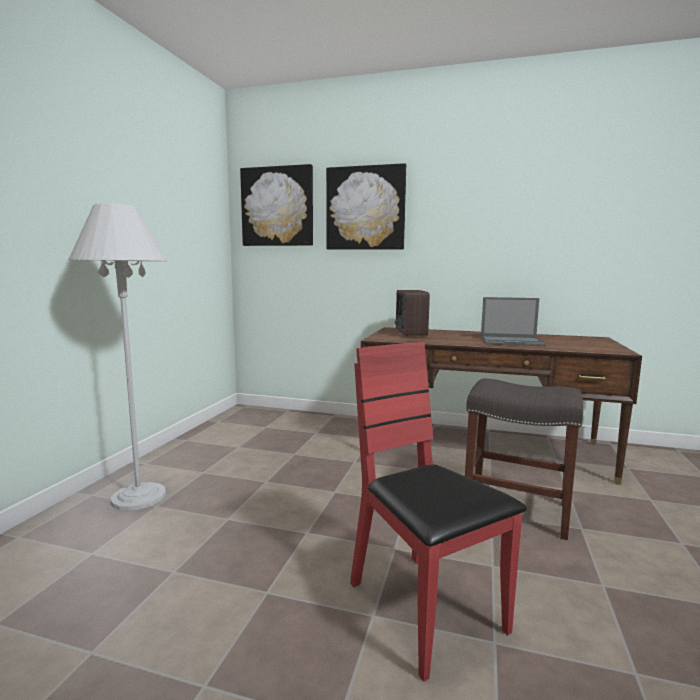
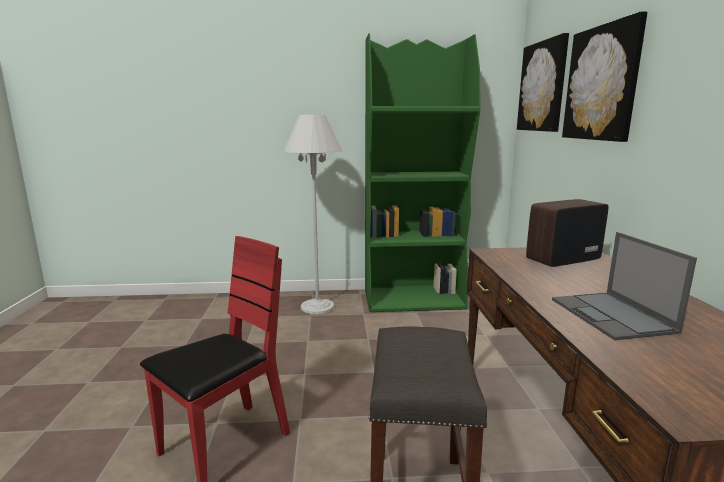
camera: 70 degrees right, 5 degrees up
(208, 441) = (414, 299): none -> green bookcase

